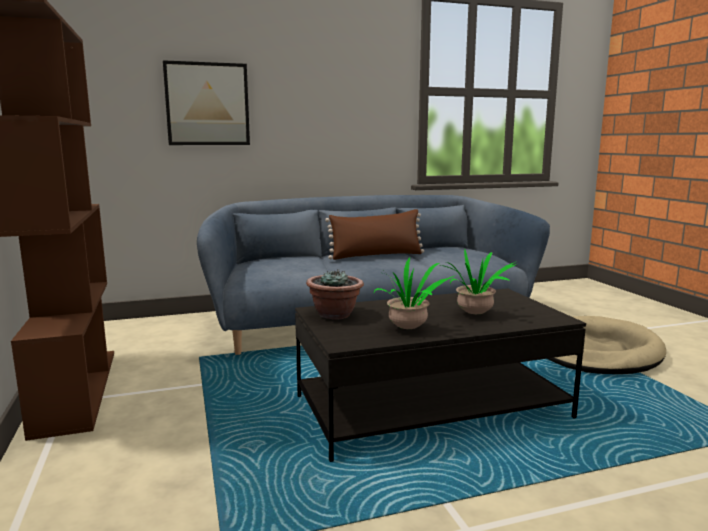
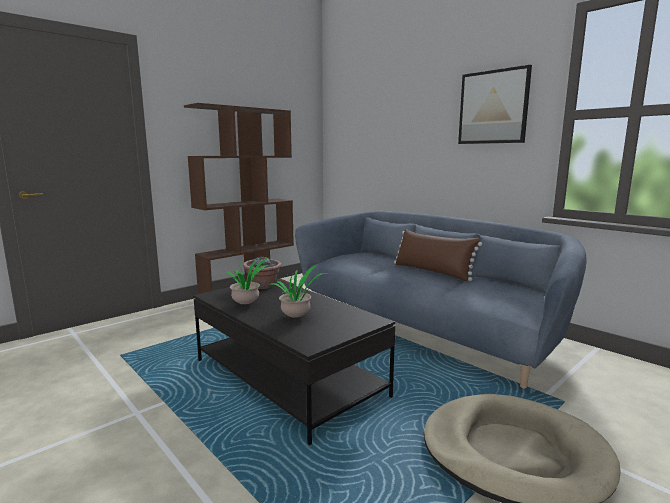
camera: 65 degrees right, 0 degrees up
(207, 104) = (388, 140): picture -> picture (493, 107)

